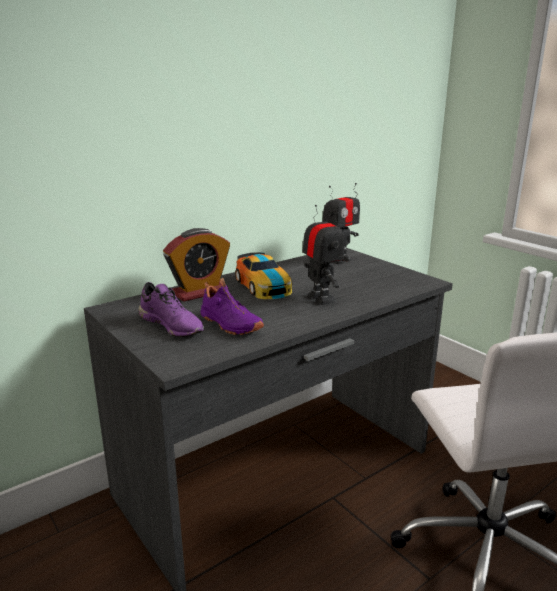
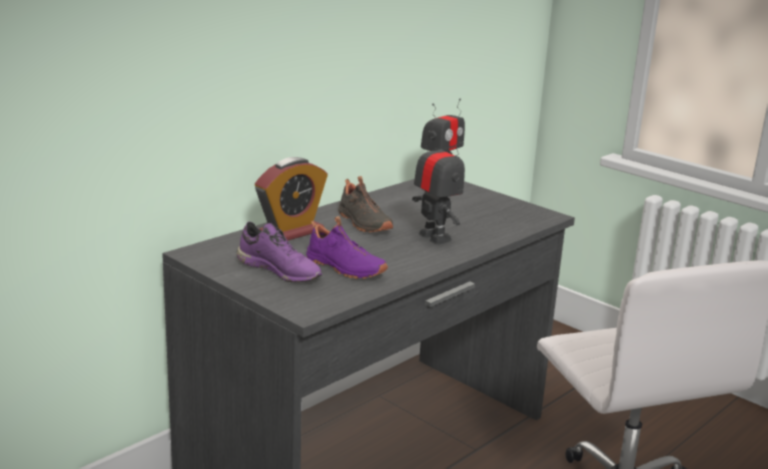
camera: 10 degrees left, 0 degrees up
(263, 286) = (362, 223): toy car -> black shoe

